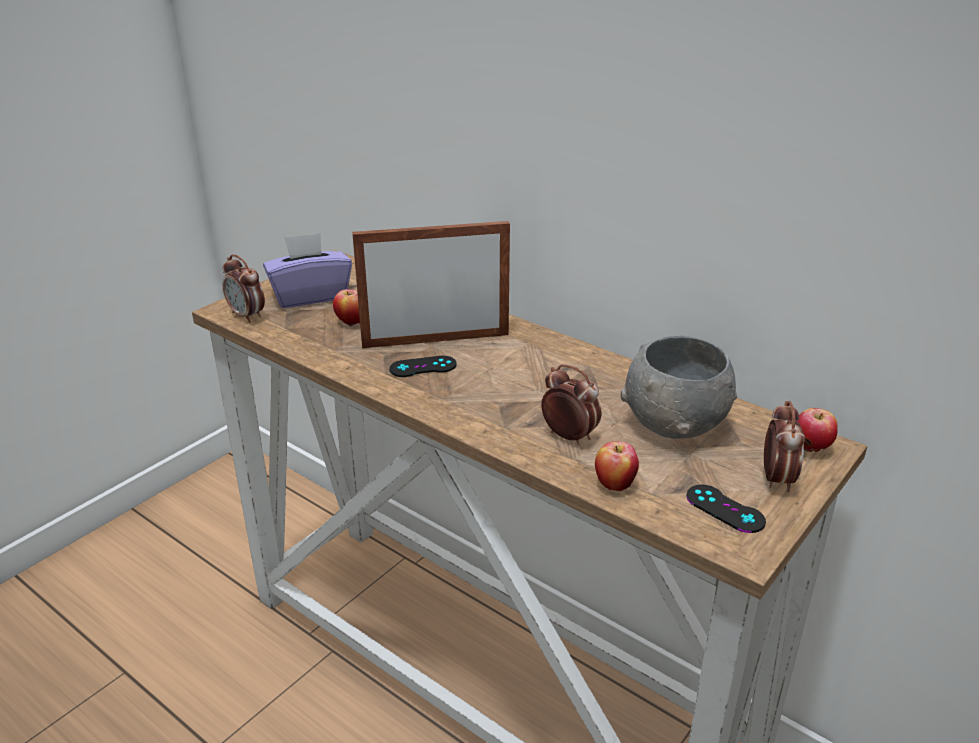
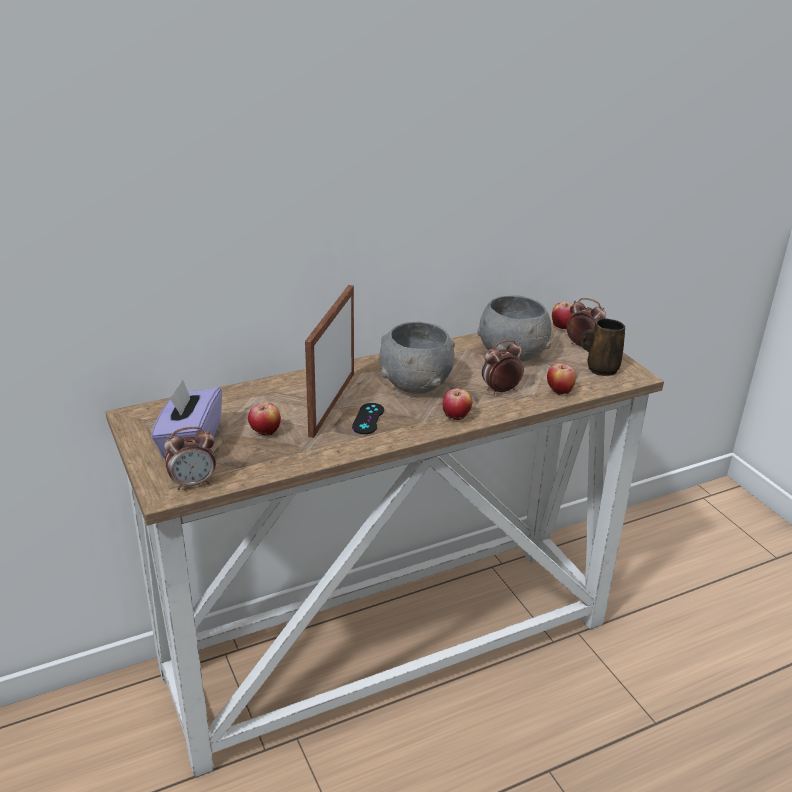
camera: 65 degrees left, 0 degrees up
(472, 420) = (456, 418): none -> apple
(522, 375) = (415, 384): none -> grey bowl
(725, 509) = (600, 368): black game controller -> brown mug

